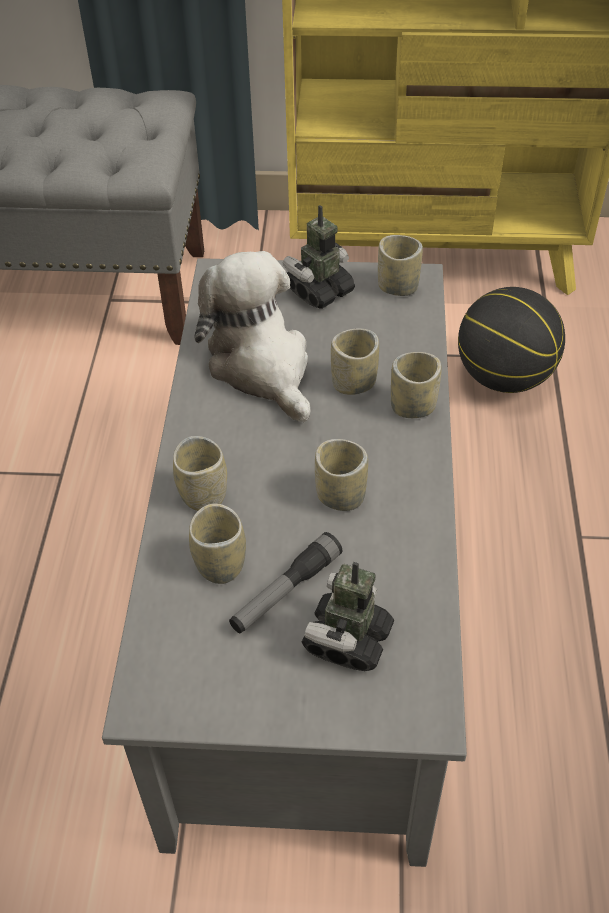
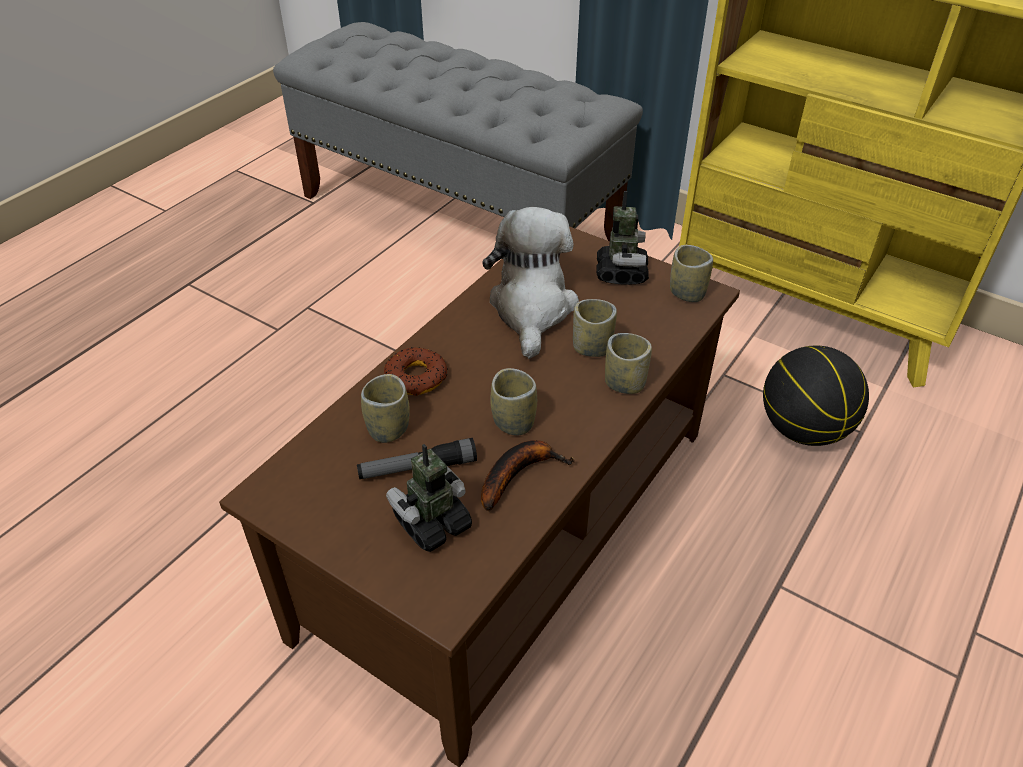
camera: 30 degrees right, 5 degrees down
(203, 495) = (416, 377): cup -> donut
(312, 608) = (514, 531): grey coffee table -> brown coffee table
(320, 291) = (621, 273): toy robot -> toy robot turned 105 degrees clockwise
(388, 547) = (519, 474): none -> banana

